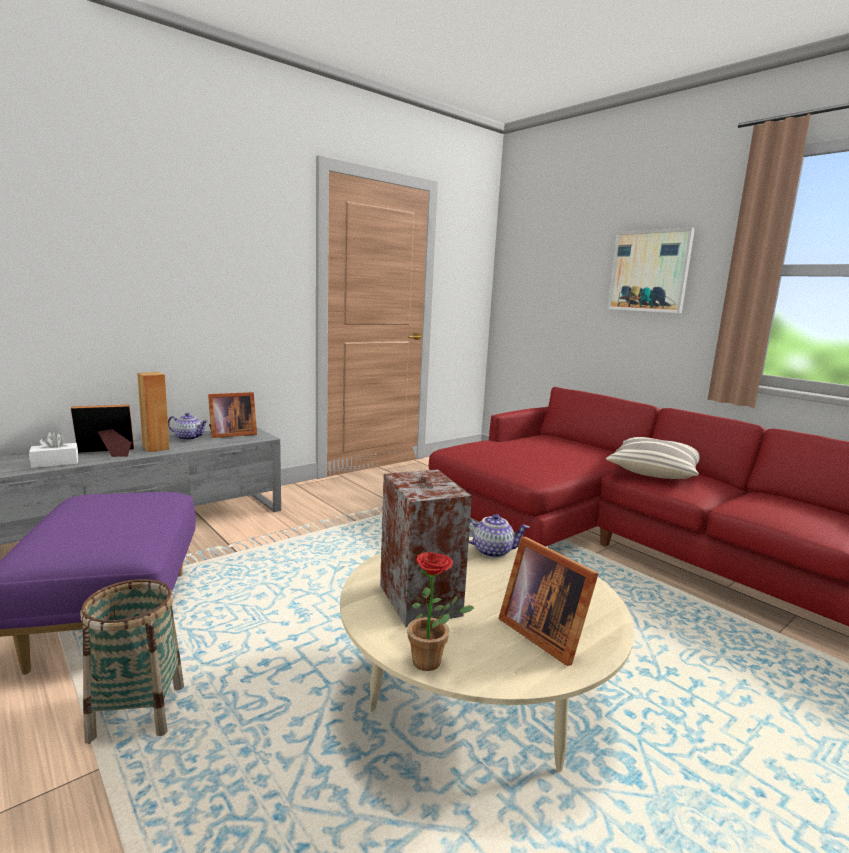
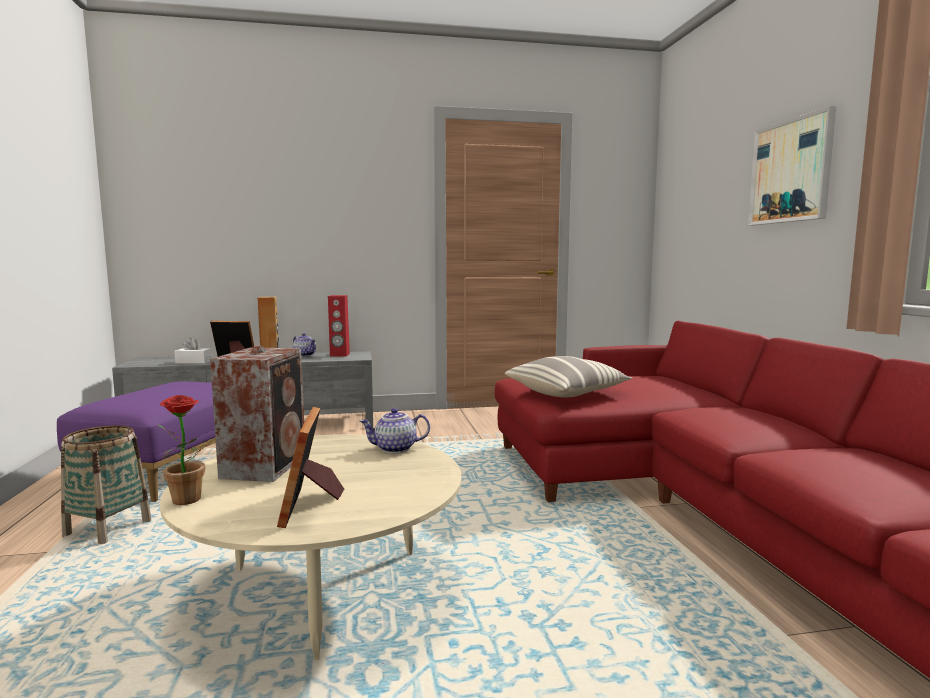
camera: 30 degrees right, 5 degrees down
(231, 434) = (339, 355): picture frame -> red speaker
(493, 551) = (395, 449): teapot -> teapot turned 135 degrees clockwise
(653, 471) = (722, 412): pillow -> pillow (566, 392)

